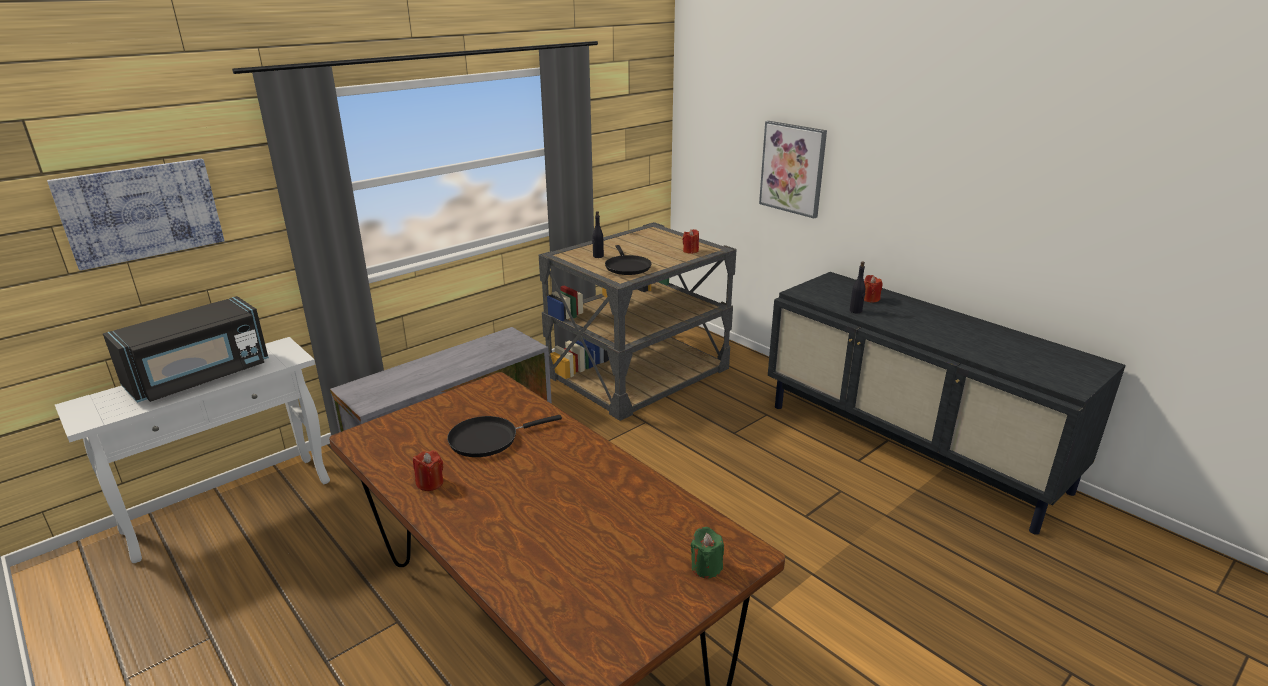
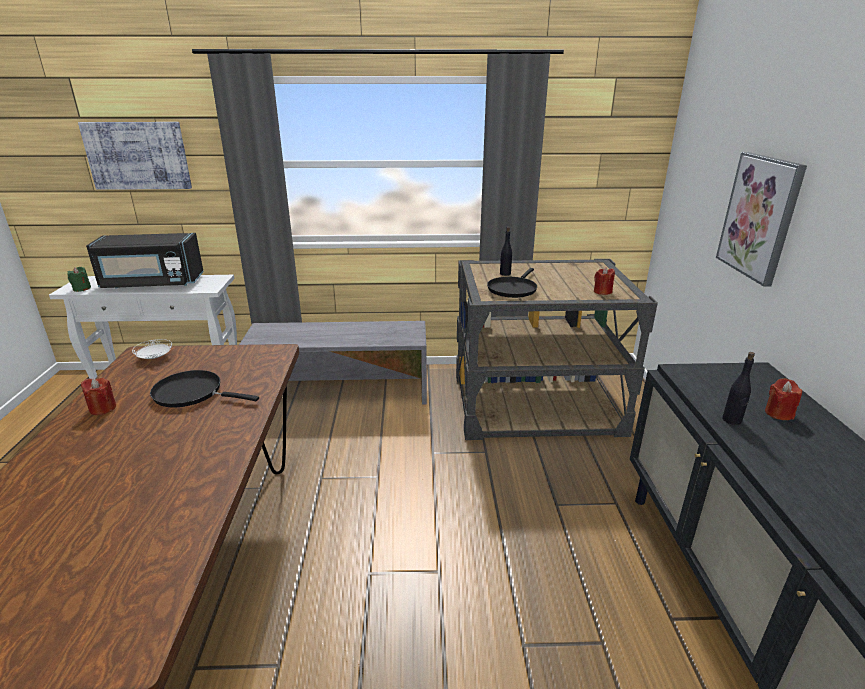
camera: 40 degrees right, 0 degrees up
(384, 432) = (155, 357): none -> white plate
(706, 567) = (79, 631): green candle -> green candle (82, 289)

